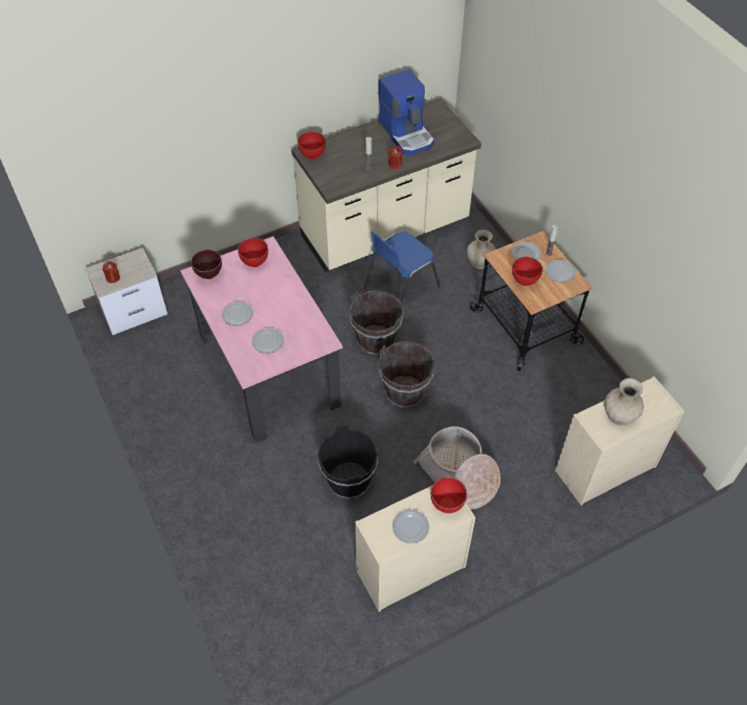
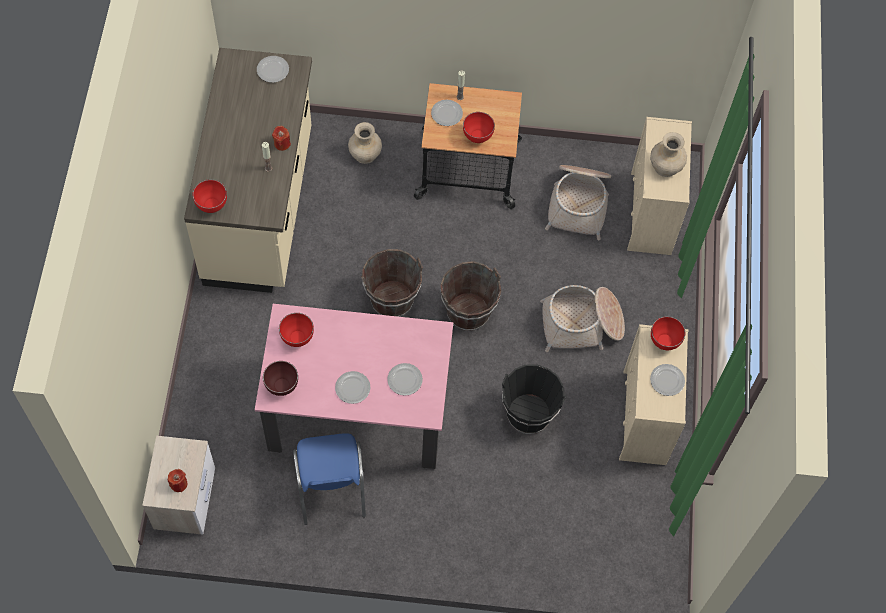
camera: 60 degrees left, 10 degrees up
(400, 287) = (343, 240): blue chair -> blue chair (330, 487)
(407, 134) = (247, 108): coffee machine -> none
(560, 272) = (487, 103): plate -> plate (273, 70)
(566, 412) = (579, 203): none -> basket

